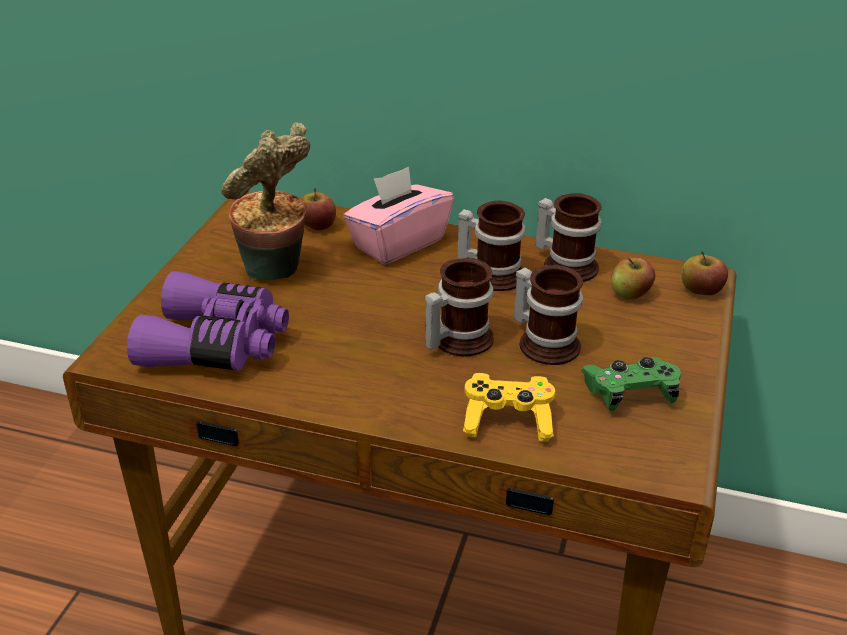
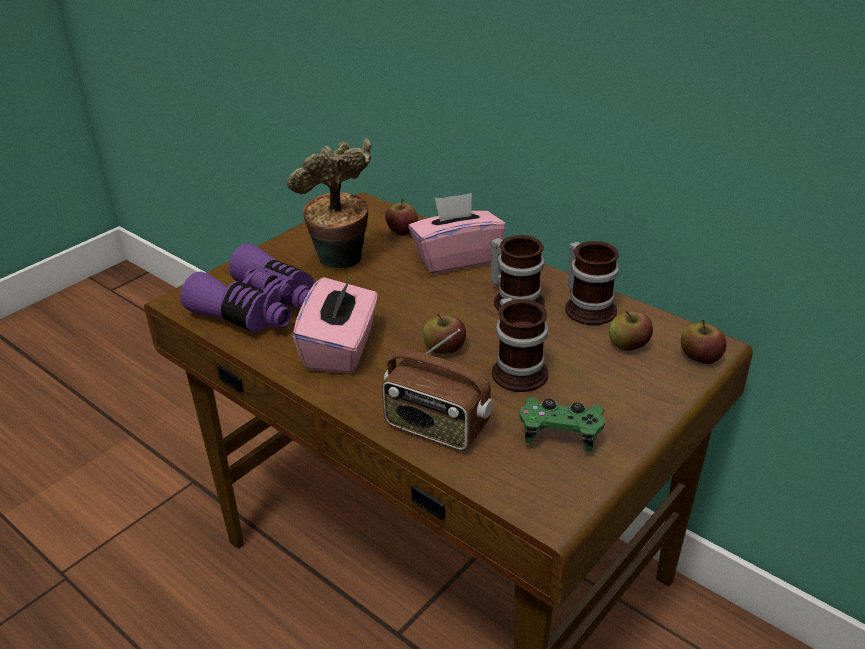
camera: 25 degrees right, 0 degrees up
(346, 366) = (341, 349): none -> pink tissue box
(456, 339) = (444, 349): mug -> apple
(507, 421) = (436, 427): yellow game controller -> radio

